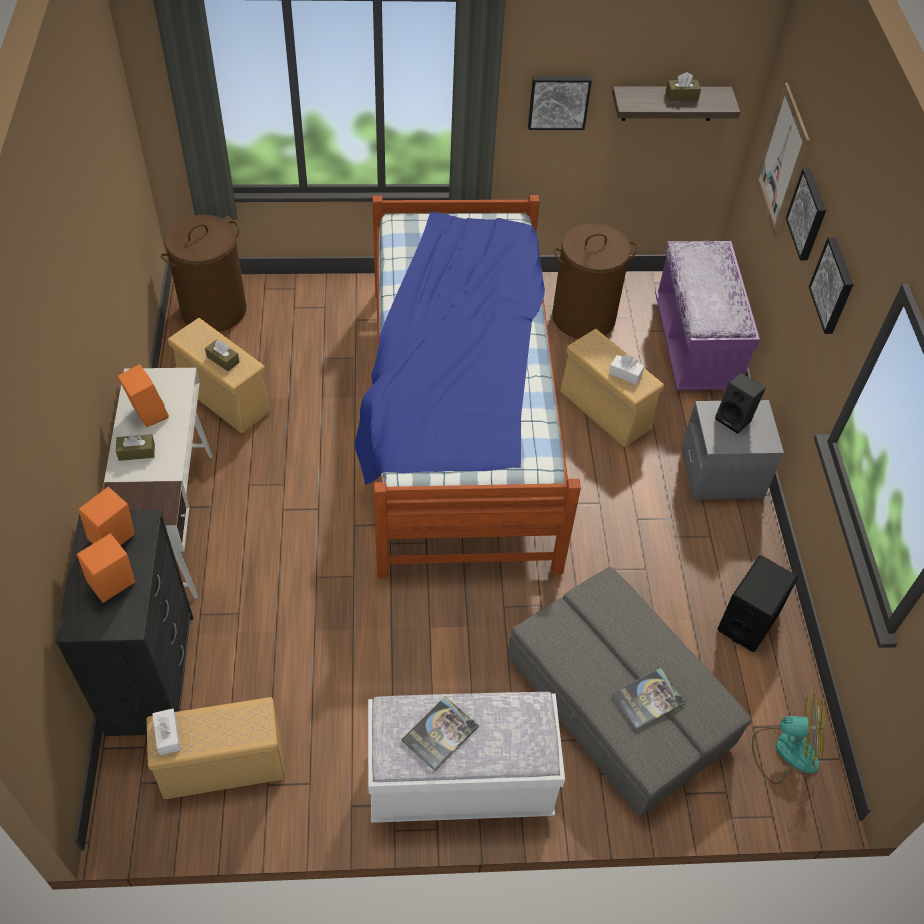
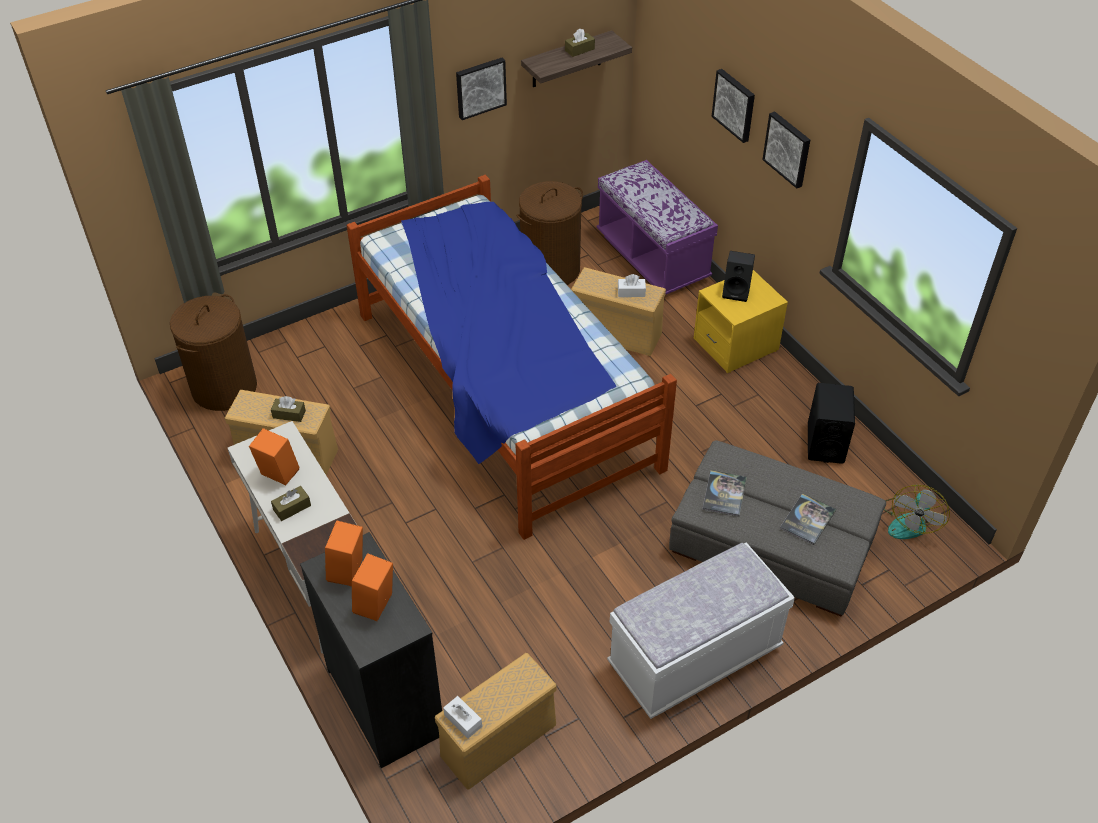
camera: 25 degrees left, 5 degrees down
(440, 733) = (684, 609): book -> book (724, 494)
(721, 473) = (736, 345): grey nightstand -> yellow nightstand
(782, 161) = (684, 74): picture -> none
(785, 750) = (910, 521): fan -> fan turned 135 degrees clockwise

